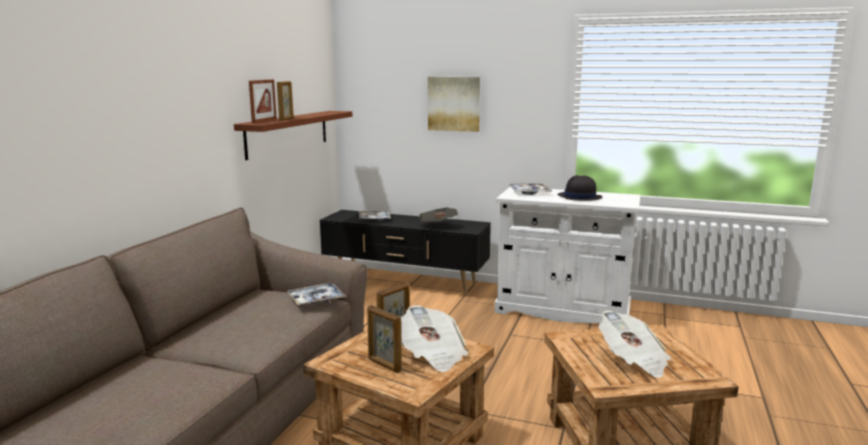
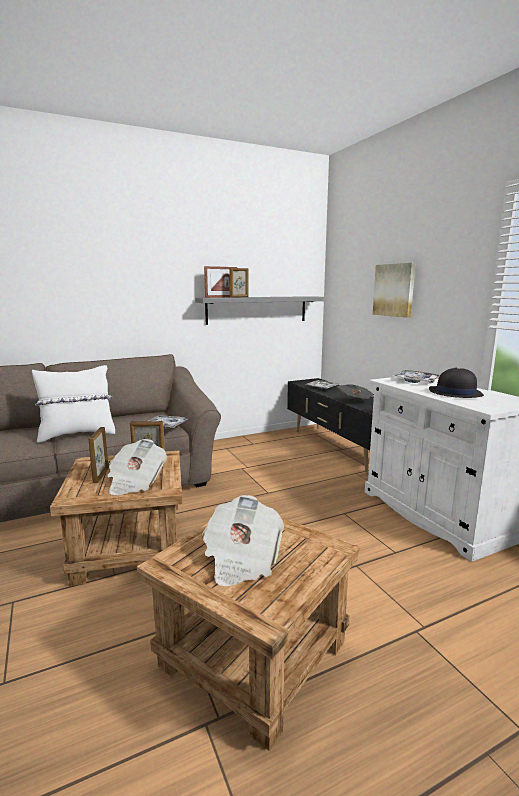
camera: 45 degrees right, 0 degrees up
(232, 344) = (78, 434): none -> white pillow
(288, 133) = (257, 309): brown shelf -> grey shelf

